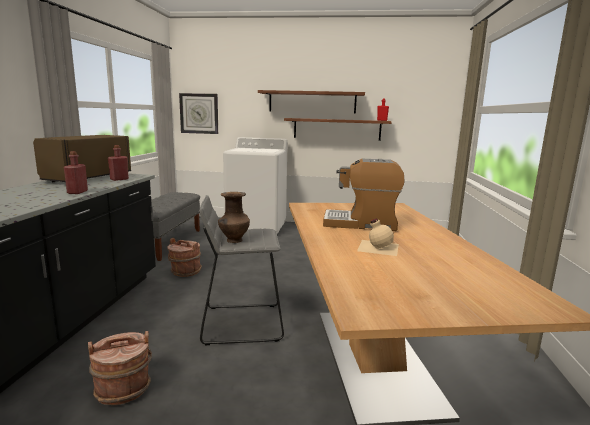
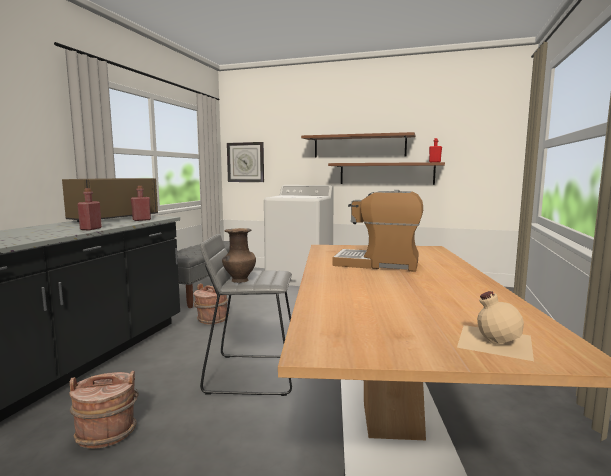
camera: 10 degrees right, 5 degrees down
(377, 247) = (382, 286): beige bottle -> beige bottle (493, 340)

